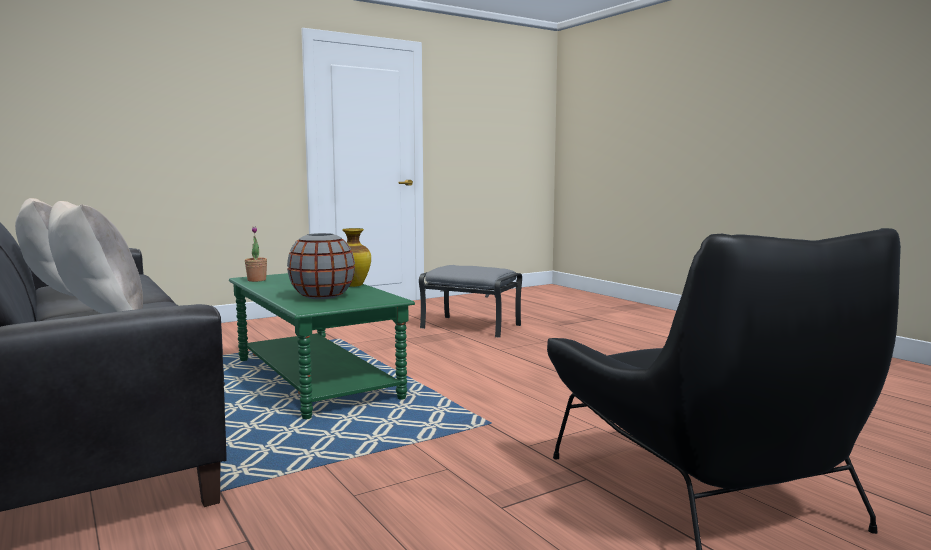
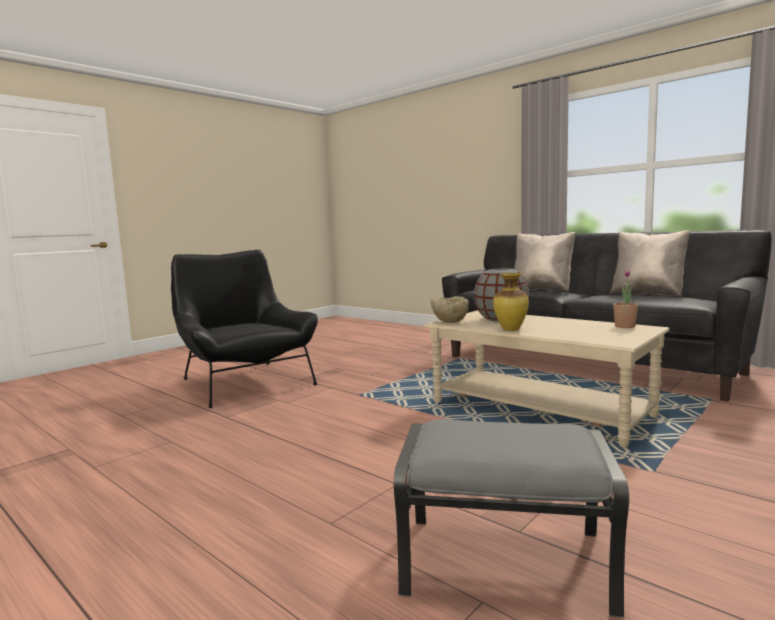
camera: 165 degrees right, 0 degrees up
(315, 378) = (539, 409): green coffee table -> beige coffee table
(384, 298) = (449, 322): none -> beige bowl

